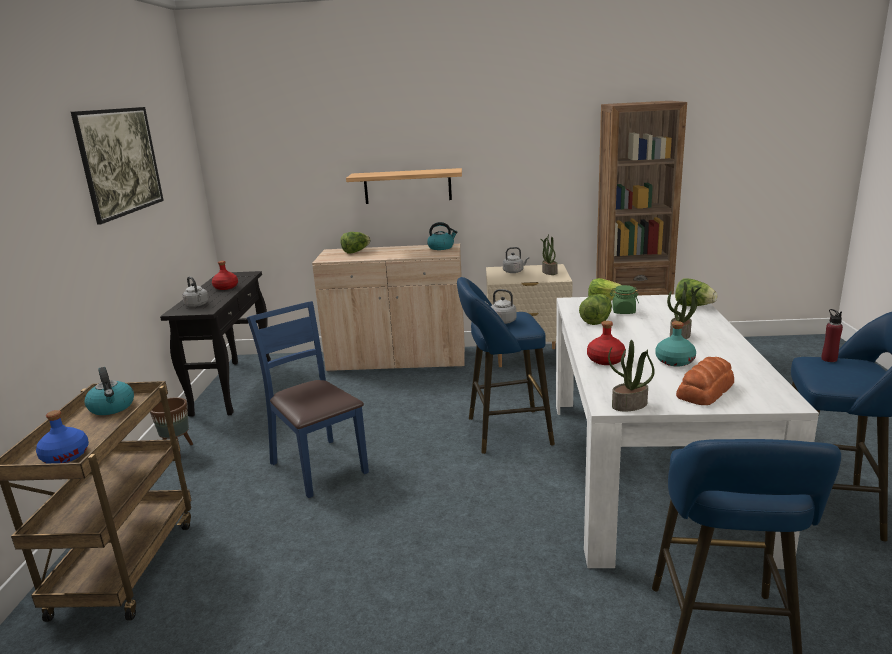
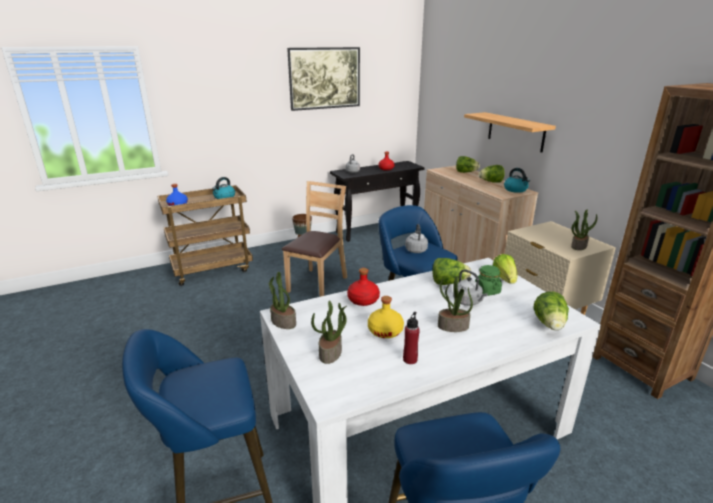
camera: 60 degrees right, 5 degrees up
(319, 466) = (317, 284): blue chair -> brown chair
(404, 250) = (491, 182): none -> lettuce
(514, 271) = (556, 233): grey kettle -> grey kettle (468, 302)
(674, 361) = (385, 331): turquoise bottle -> yellow bottle
(706, 390) = (330, 353): bread -> potted plant
(829, 359) = (486, 434): red bottle -> red bottle (410, 359)

